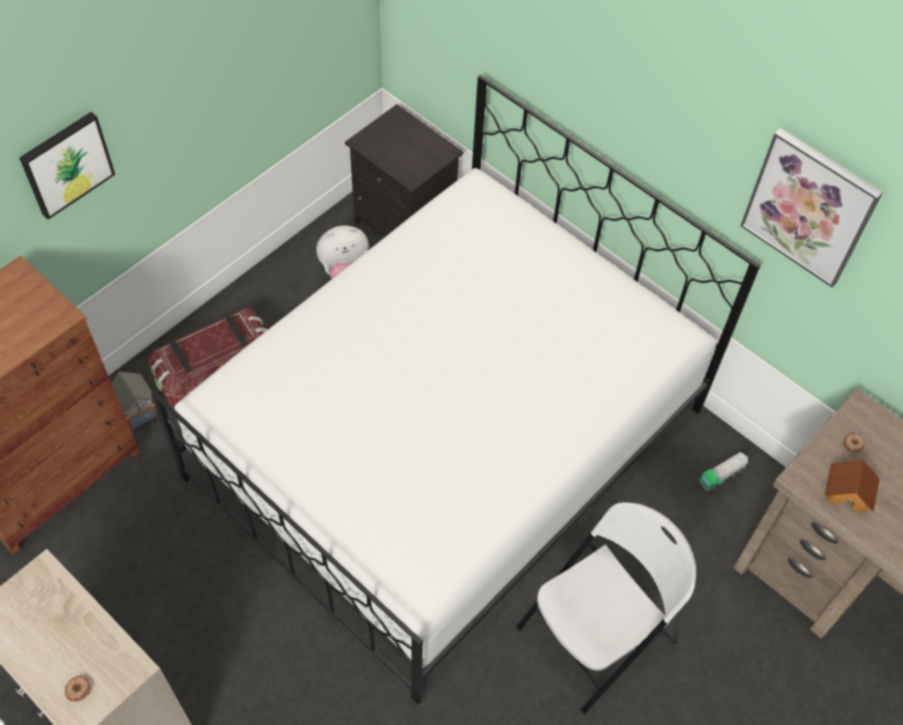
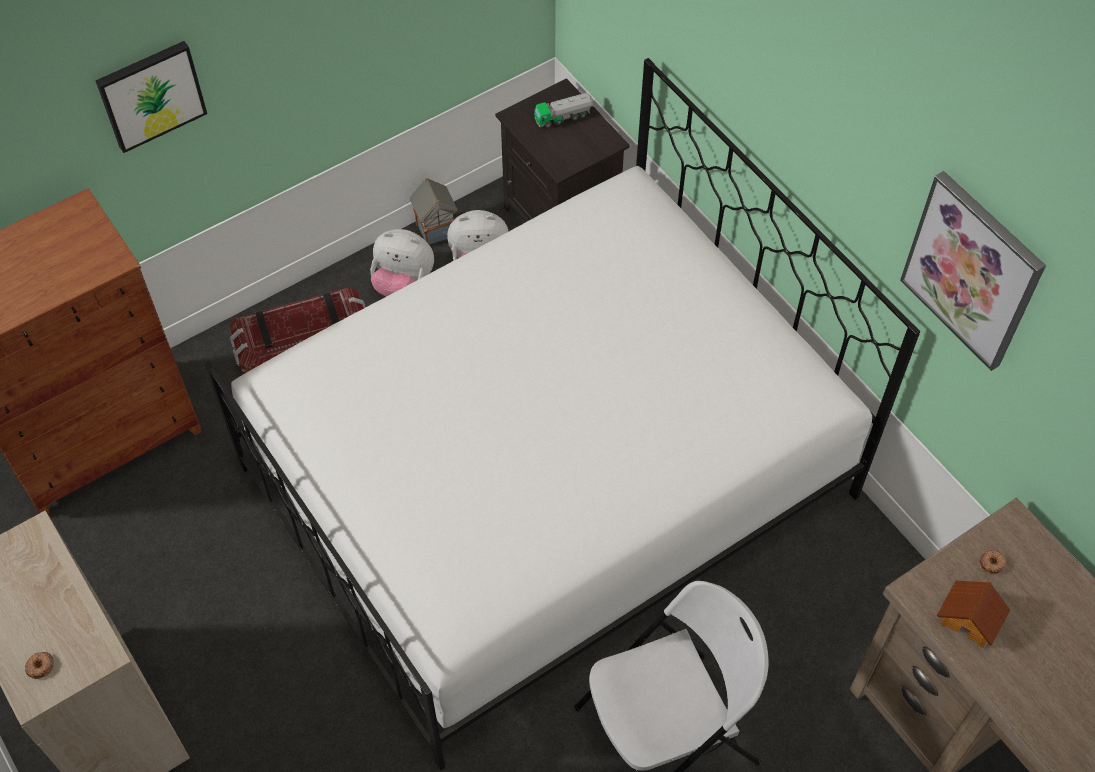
camera: 15 degrees right, 0 degrees up
(138, 413) = (210, 386): toy house -> toy house (435, 230)
(284, 298) = (403, 283): none -> plush toy
(722, 475) = (865, 577): toy truck -> toy truck (563, 117)

